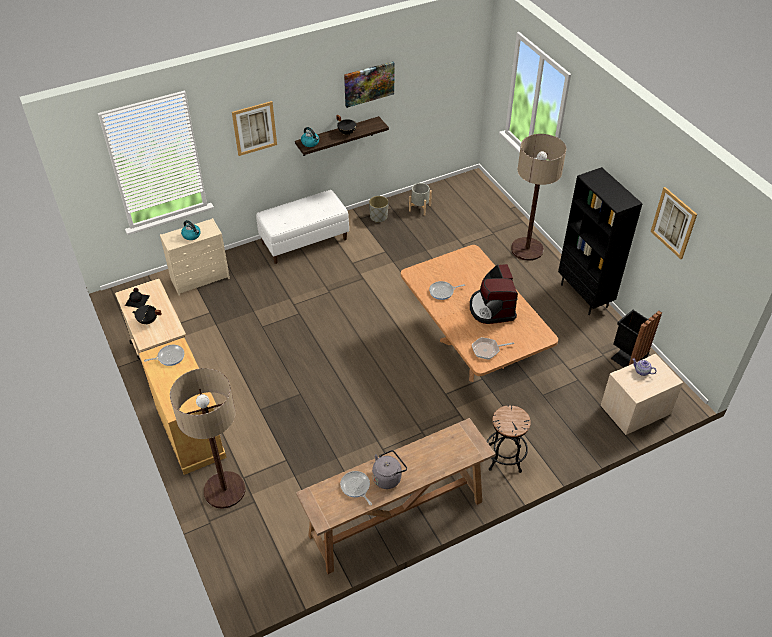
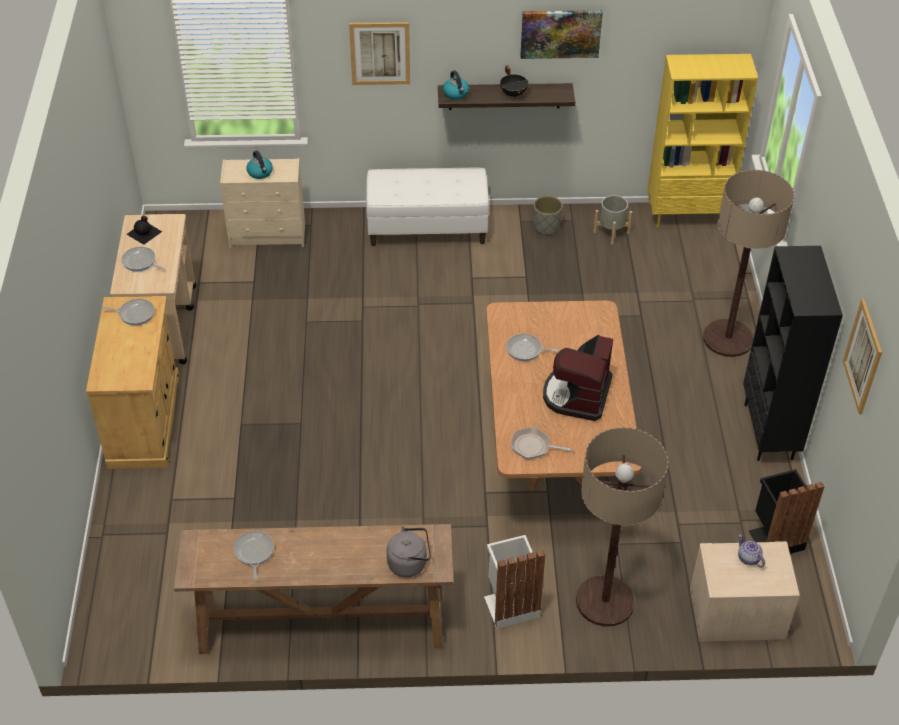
camera: 25 degrees right, 0 degrees up
(148, 321) = (140, 262): black cooking pot -> frying pan
(224, 490) = (141, 505): floor lamp -> floor lamp (605, 601)
(388, 477) = (300, 557): grey kettle -> grey kettle (409, 563)
(457, 185) = (686, 216): none -> yellow bookcase
(505, 457) = (510, 604): black stool -> white trash can

